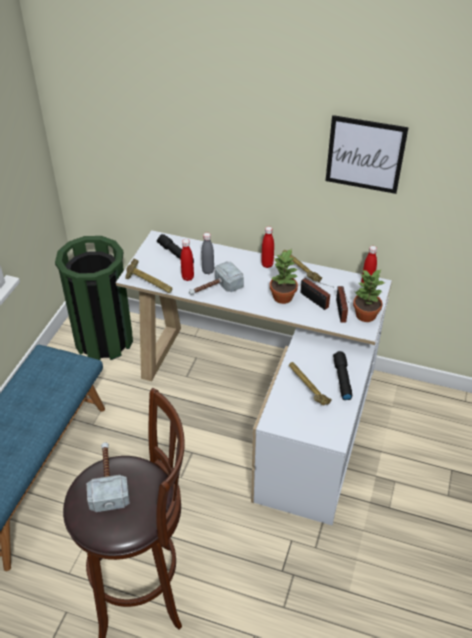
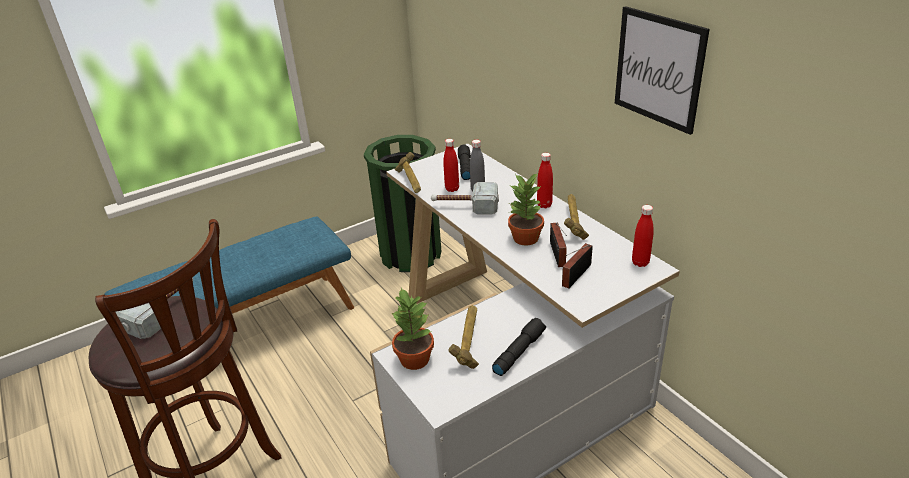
camera: 40 degrees right, 10 degrees down
(365, 315) = (601, 291): potted plant -> potted plant (414, 359)

